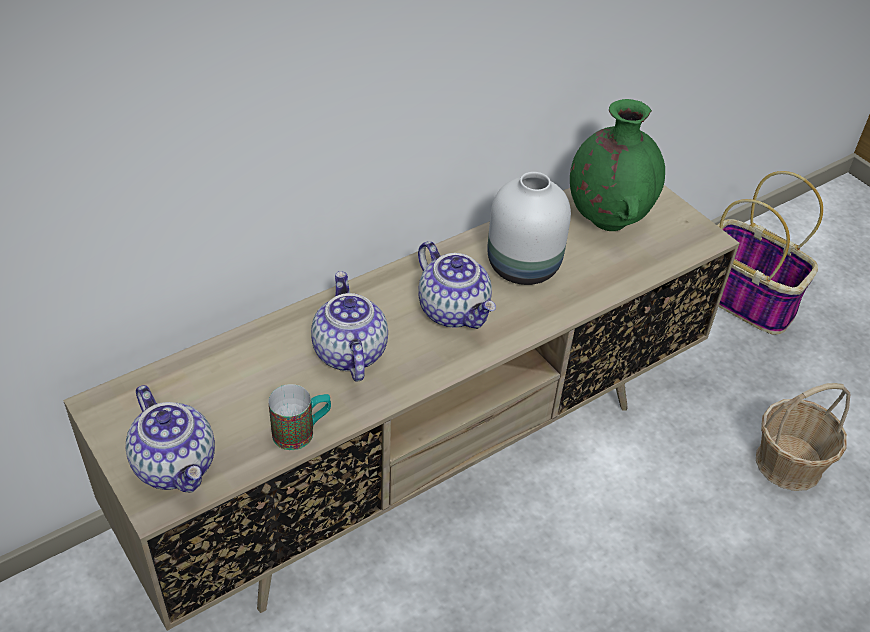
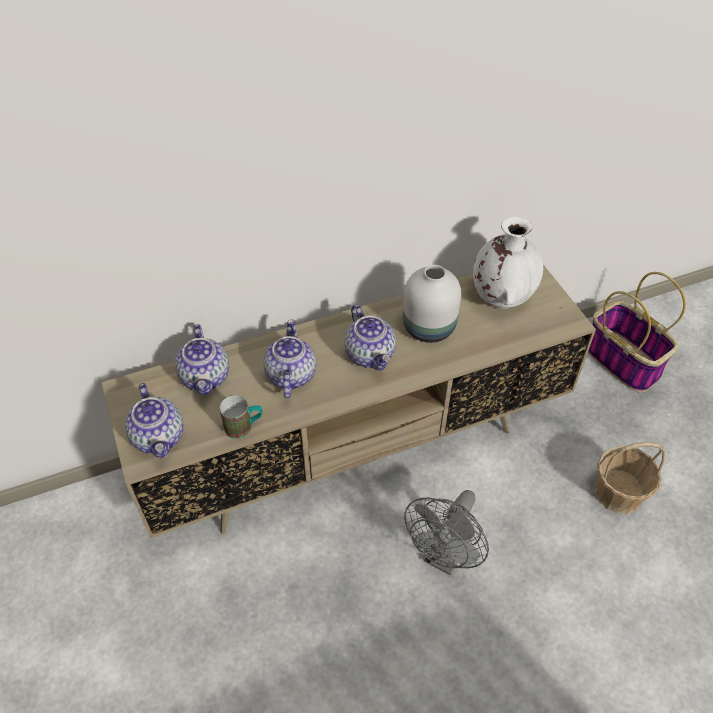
camera: 15 degrees right, 5 degrees up
(225, 372) = (206, 377): none -> teapot
(588, 588) = (444, 557): none -> grey fan
(607, 219) = (501, 299): green vase -> white vase

